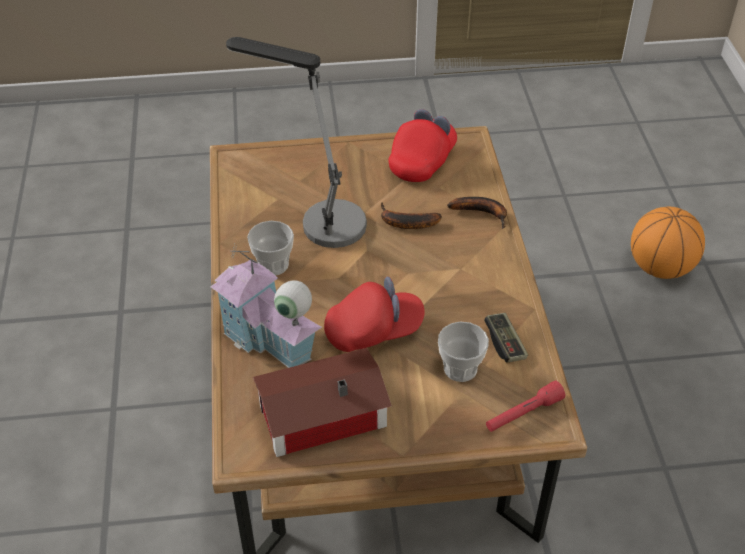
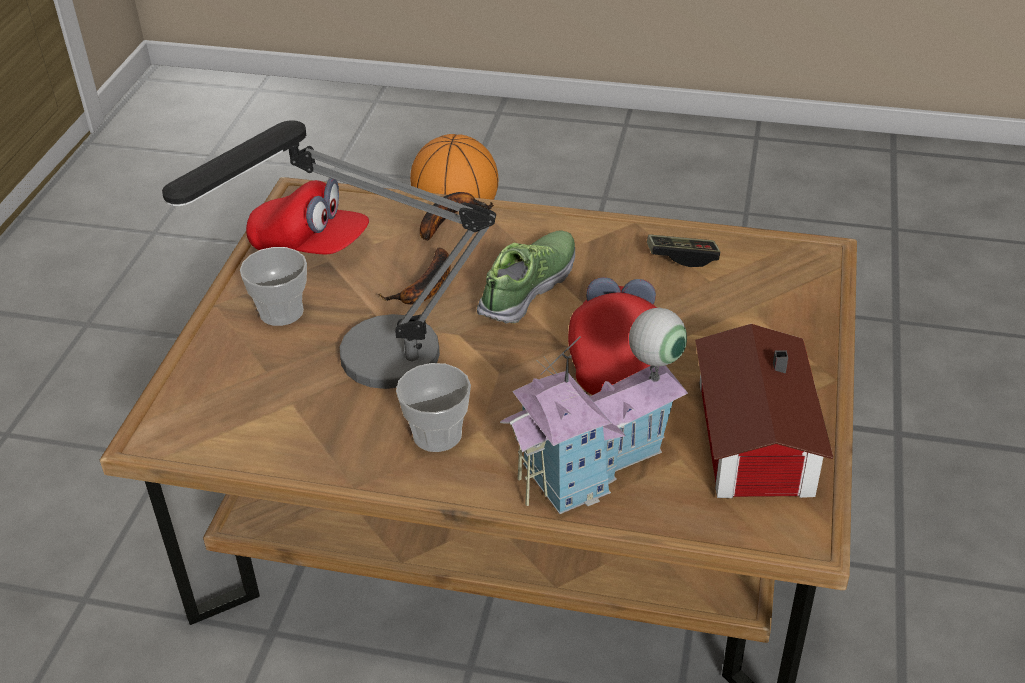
camera: 70 degrees left, 5 degrees down
(422, 160) = (310, 245): red cap -> red cap turned 150 degrees clockwise
(429, 270) = (529, 287): none -> shoe
(460, 369) = (710, 301): cup -> cup (281, 312)
(523, 414) = (797, 269): red flashlight -> none

